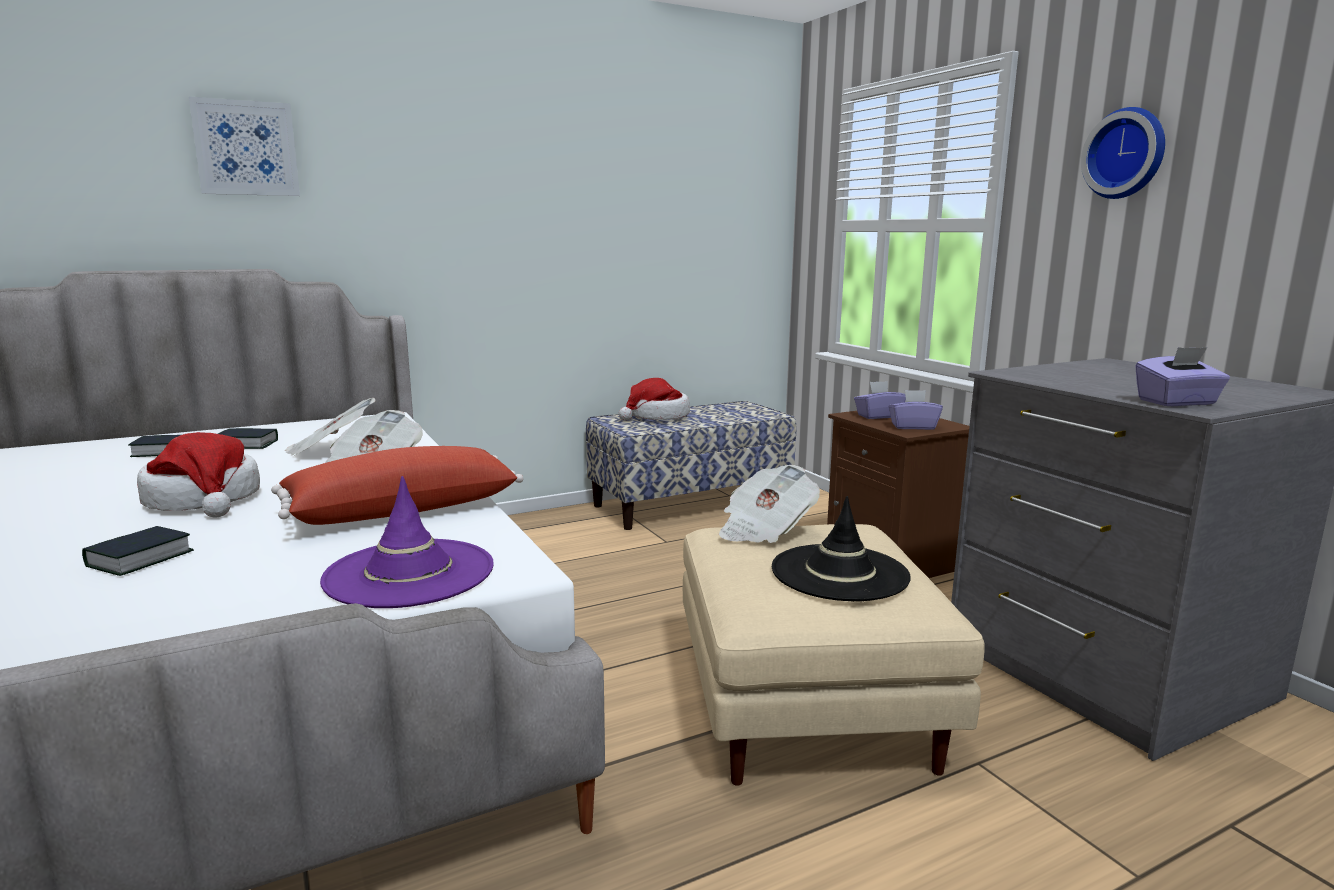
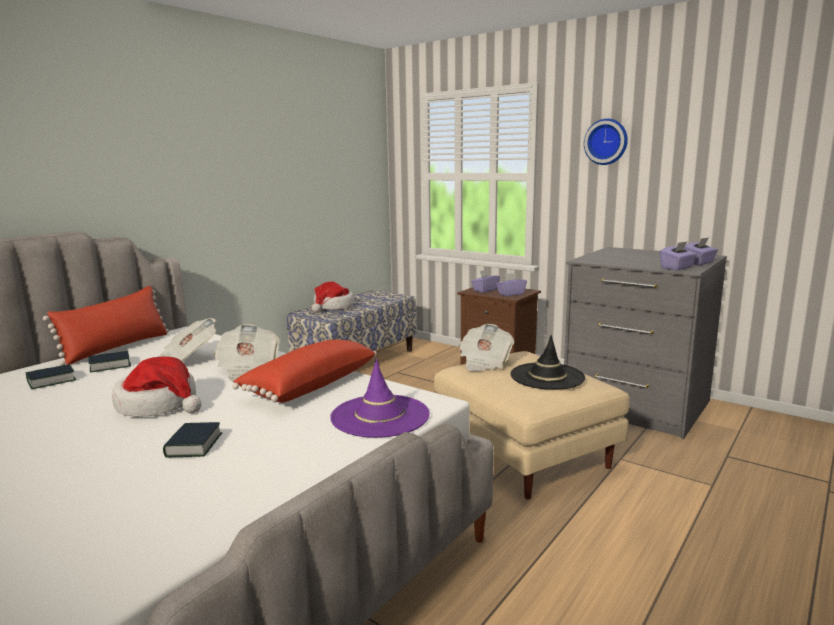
camera: 25 degrees left, 0 degrees up
(246, 148) = (51, 139): picture -> none
(291, 425) = (116, 348): none -> red pillow
(1252, 399) = (699, 263): none -> purple tissue box

